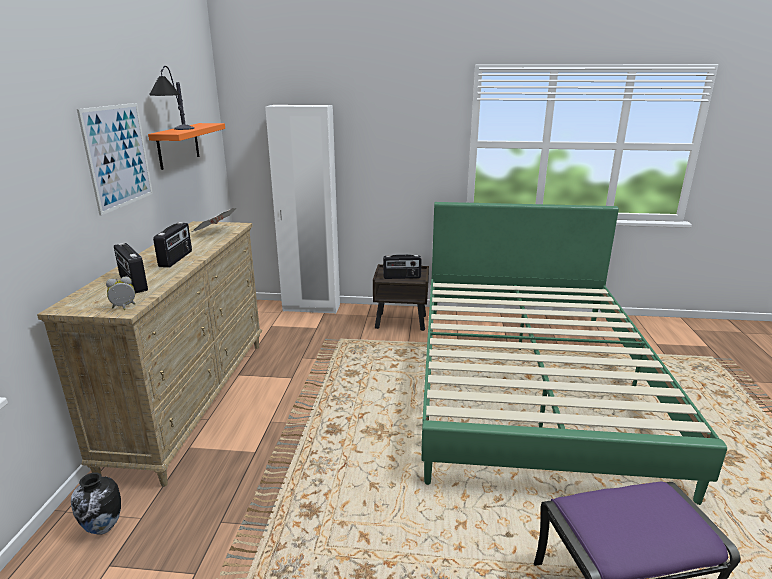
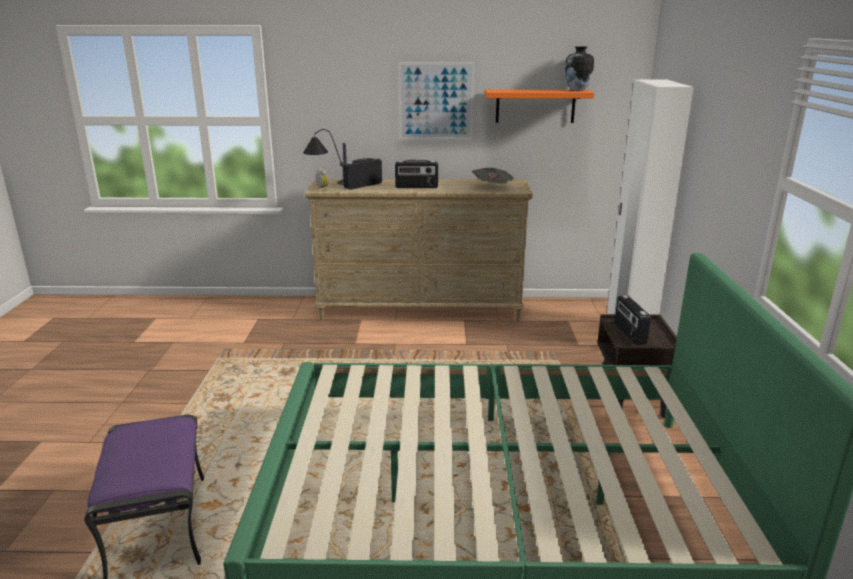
camera: 85 degrees right, 0 degrees up
(103, 528) = (286, 311): vase -> vase (577, 90)
(175, 130) = (509, 90): table lamp -> table lamp (328, 183)

